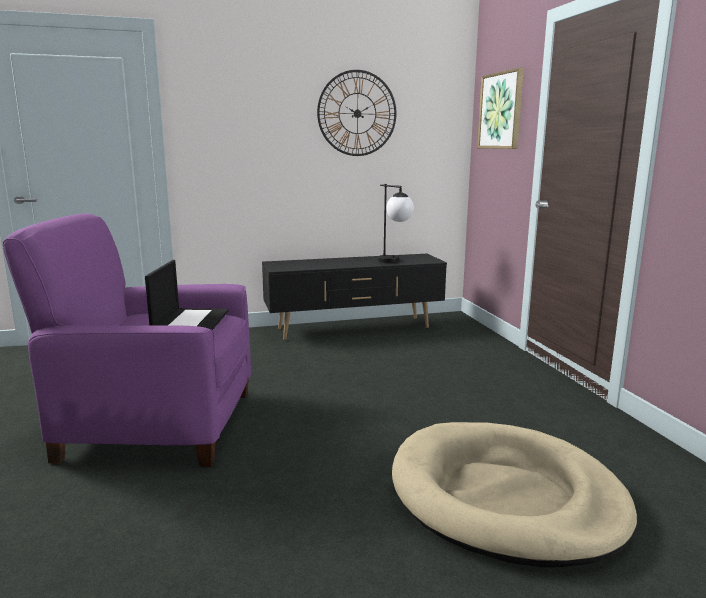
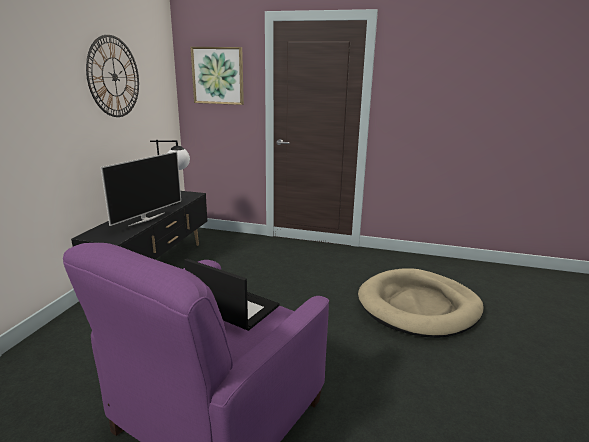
camera: 60 degrees left, 5 degrees up
(335, 265) = (146, 219): none -> television

